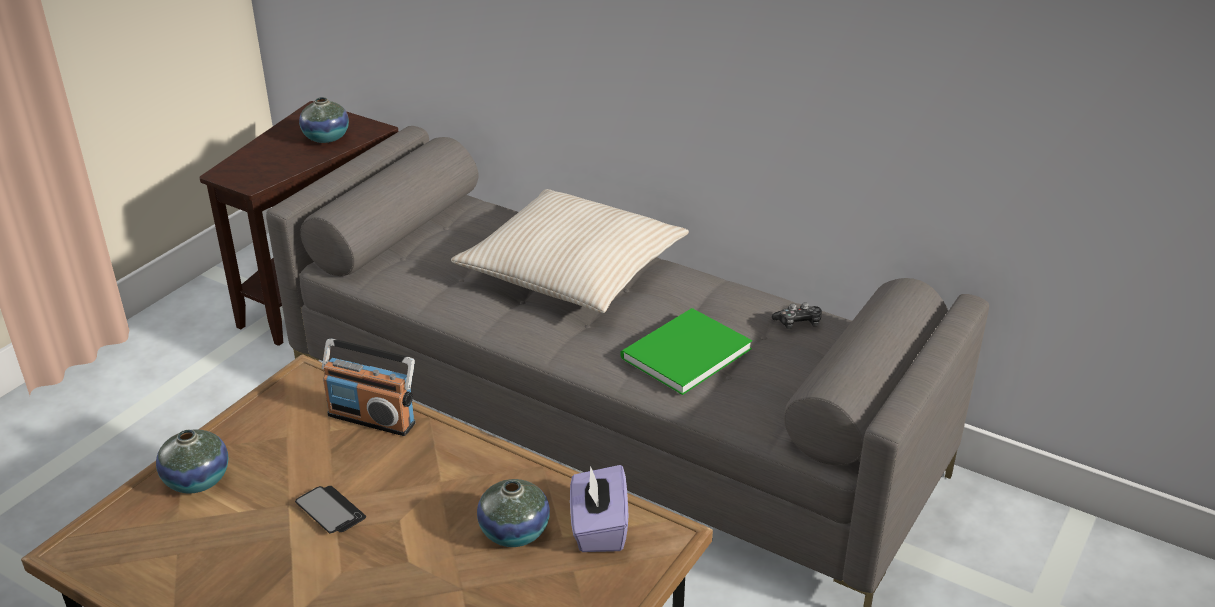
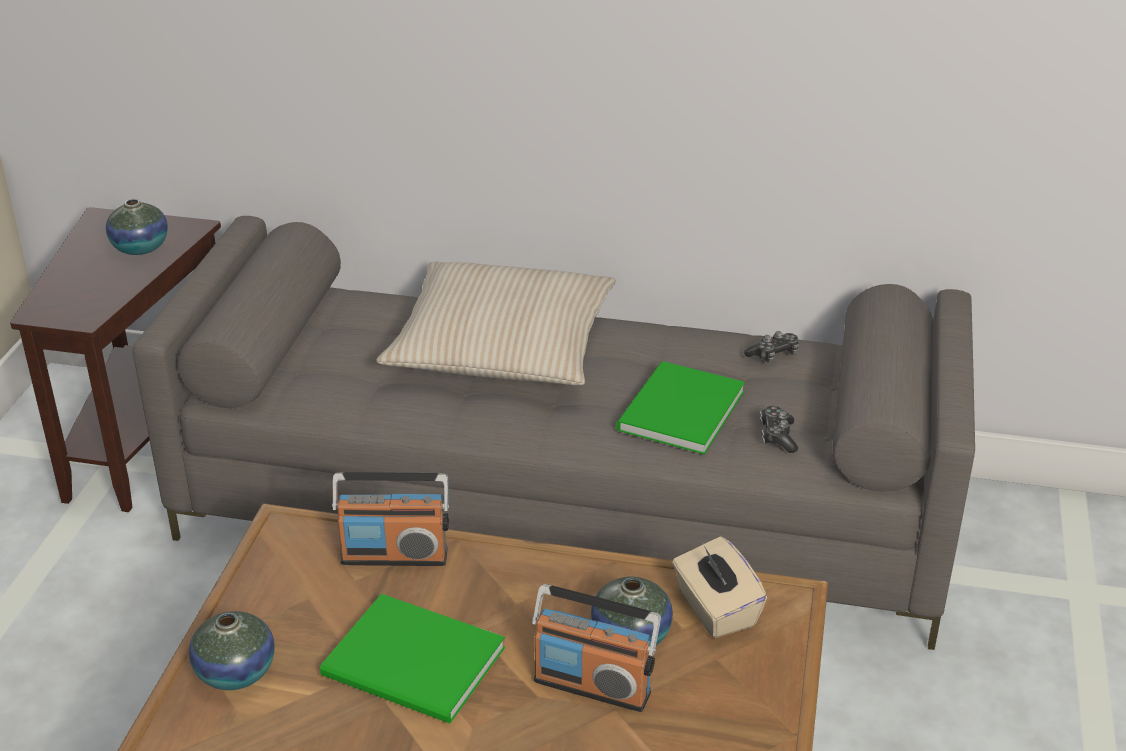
camera: 20 degrees left, 0 degrees up
(330, 511) = (416, 666): phone -> green book
(457, 564) = (592, 685): none -> radio
(598, 528) = (715, 609): purple tissue box -> beige tissue box
(757, 393) = (777, 436): none -> game controller

